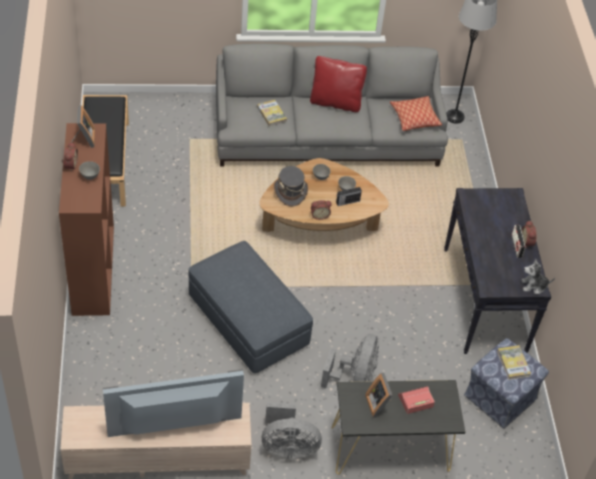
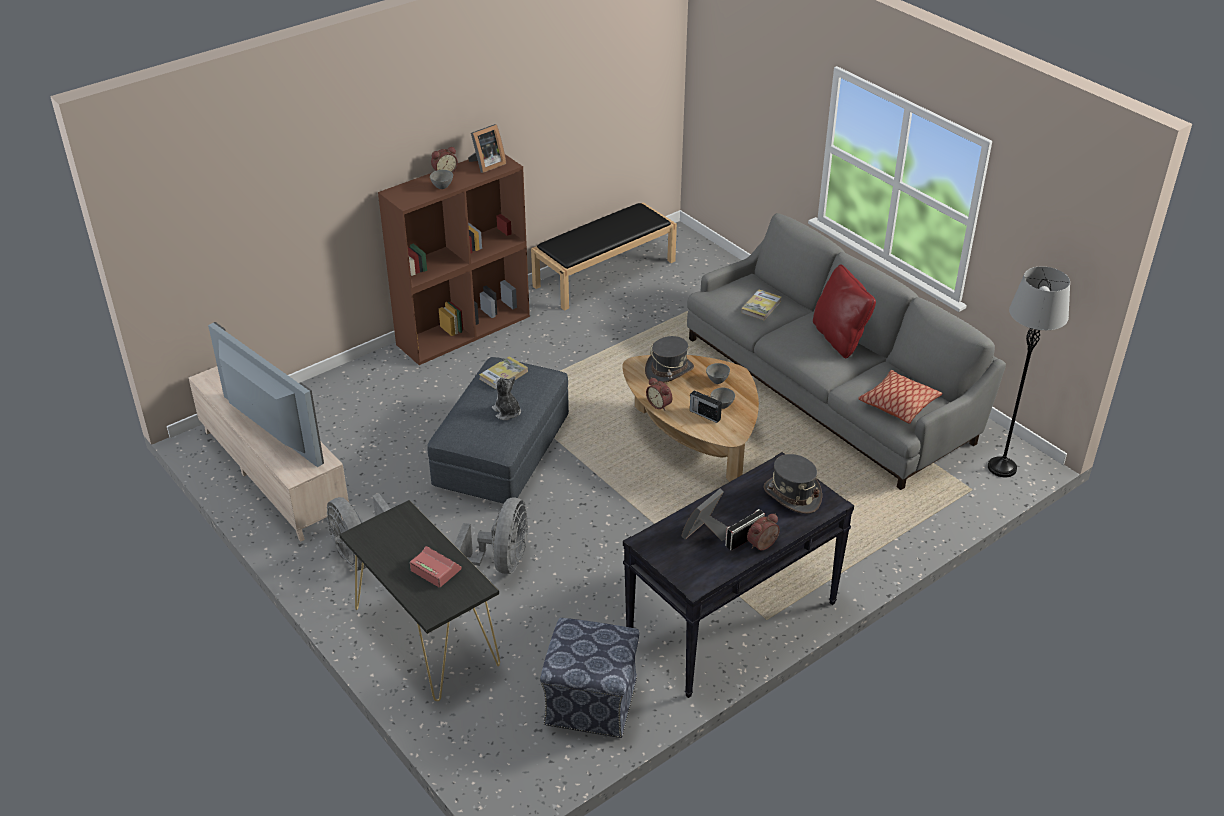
camera: 60 degrees right, 10 degrees down
(354, 377) = (501, 563): grey fan -> grey fan turned 60 degrees counterclockwise
(379, 403) = (406, 543): picture frame -> picture frame (706, 534)
(496, 206) = (792, 495): none -> grey hat
(513, 363) = (597, 648): book -> book (503, 375)
(534, 286) = (694, 579): plush toy -> plush toy (507, 412)

